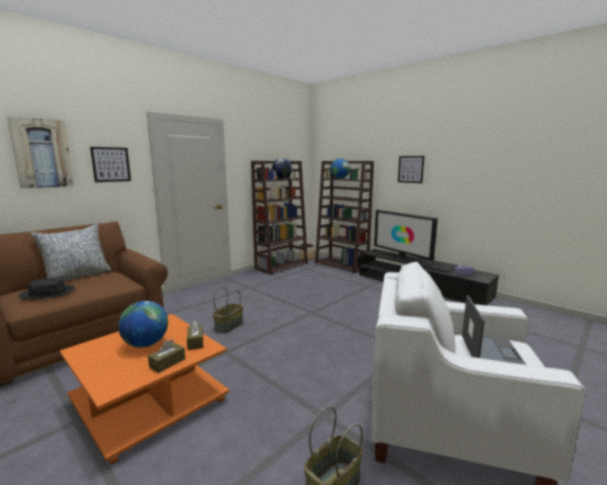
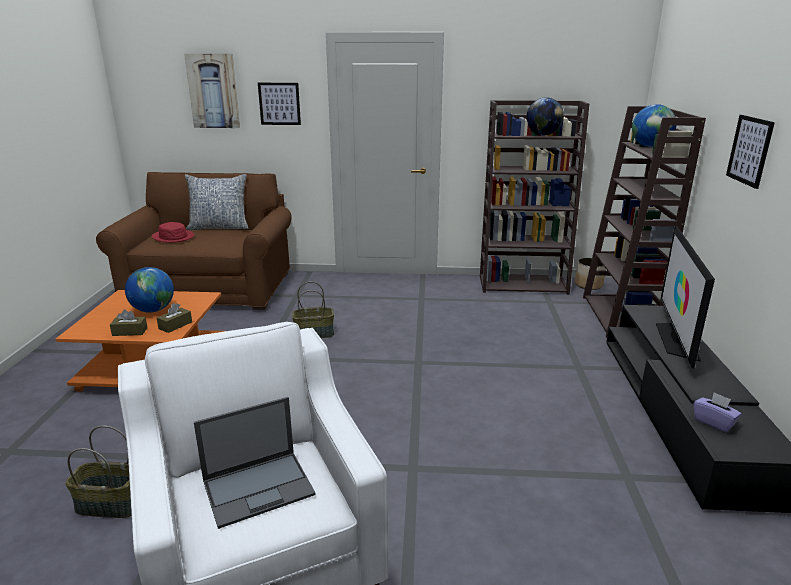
camera: 50 degrees right, 10 degrees up
(47, 293) = (173, 237): black hat -> red hat

